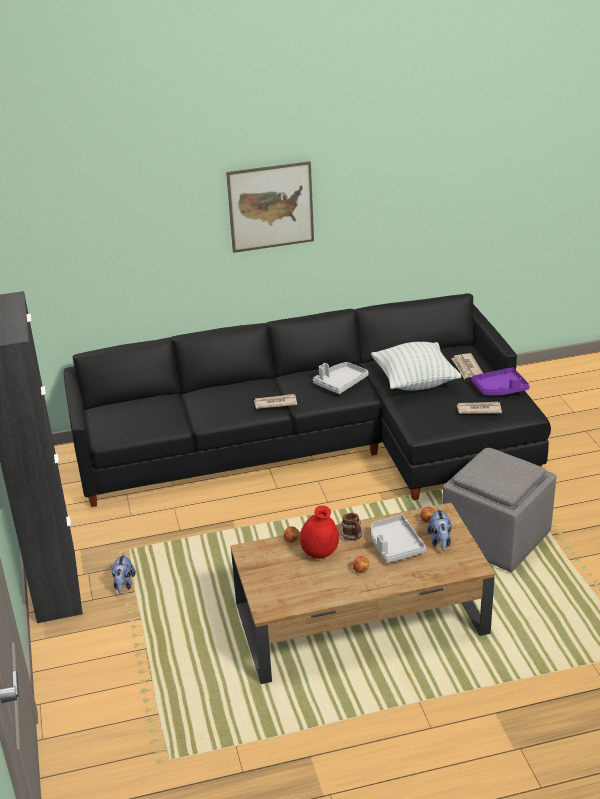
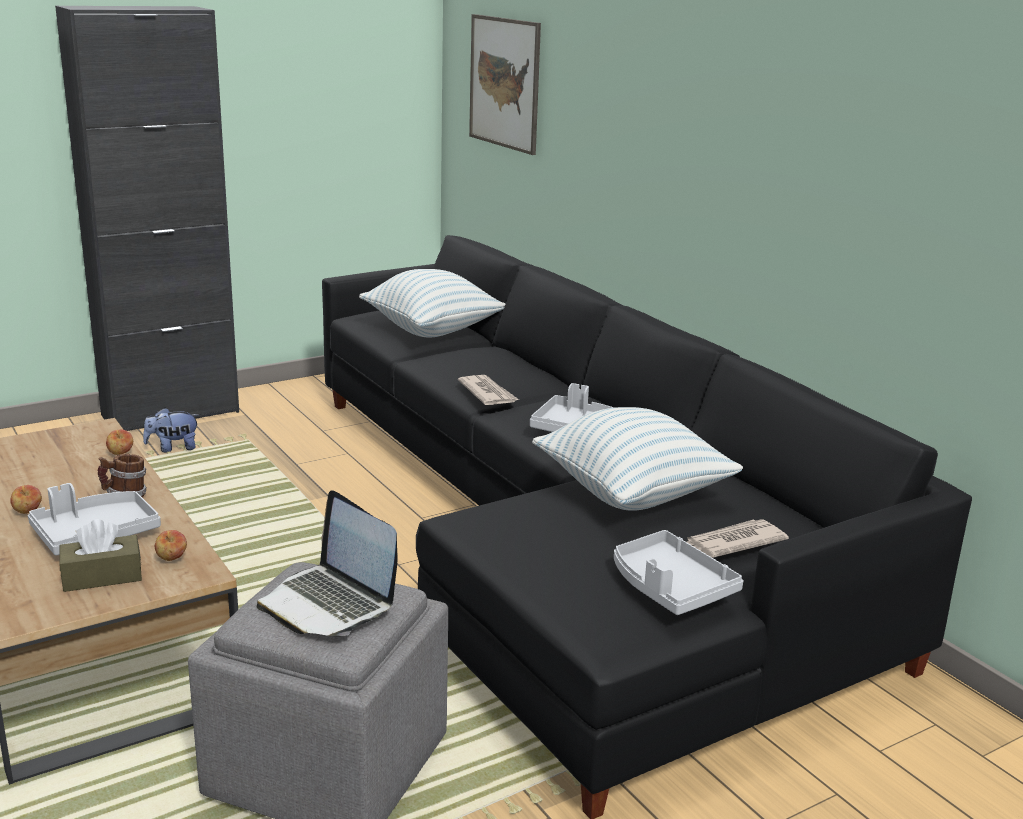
camera: 70 degrees right, 10 degrees down
(154, 409) = (432, 330): none -> pillow
(271, 207) = (694, 107): picture -> picture (504, 83)
(319, 553) = (82, 477): red vase -> none
(440, 541) = (102, 576): plush toy -> brown tissue box
(478, 409) = (565, 567): newspaper -> none
(497, 469) = (329, 603): none -> laptop
(500, 389) = (670, 587): purple tray -> grey tray

